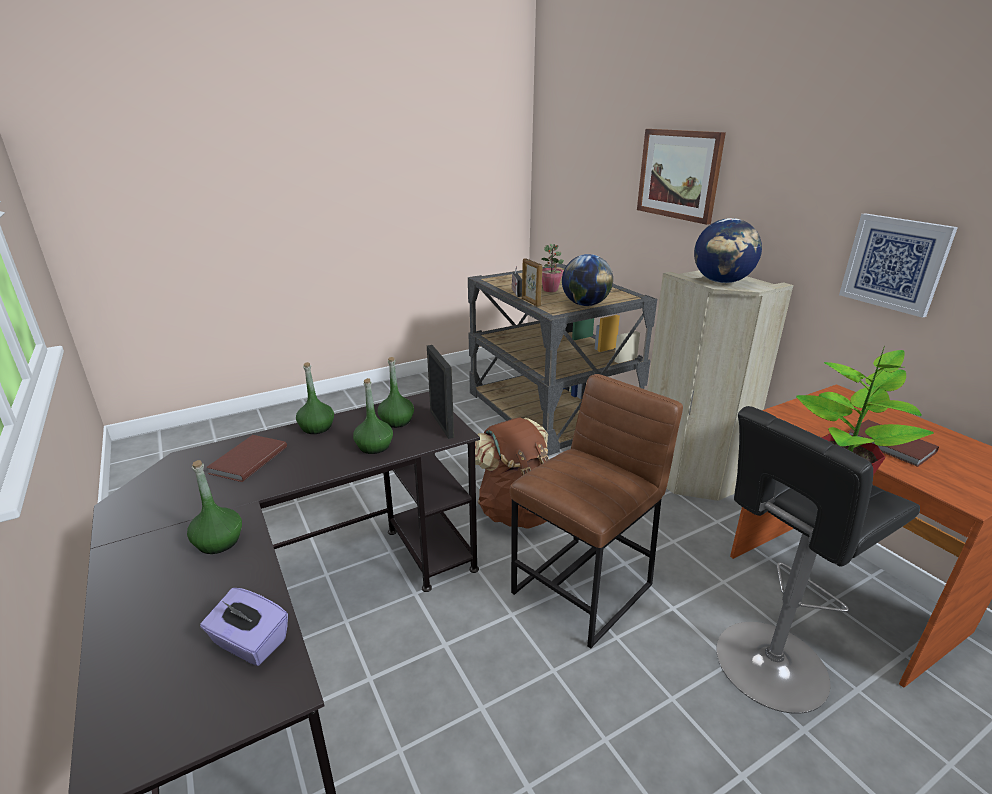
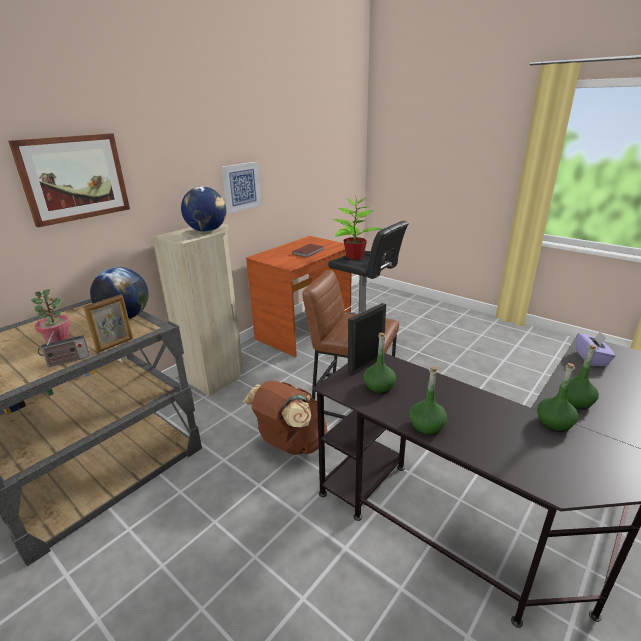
camera: 110 degrees left, 0 degrees up
(247, 460) = (508, 441): brown book -> none
(374, 446) = (422, 383): green bottle -> green bottle (554, 423)

